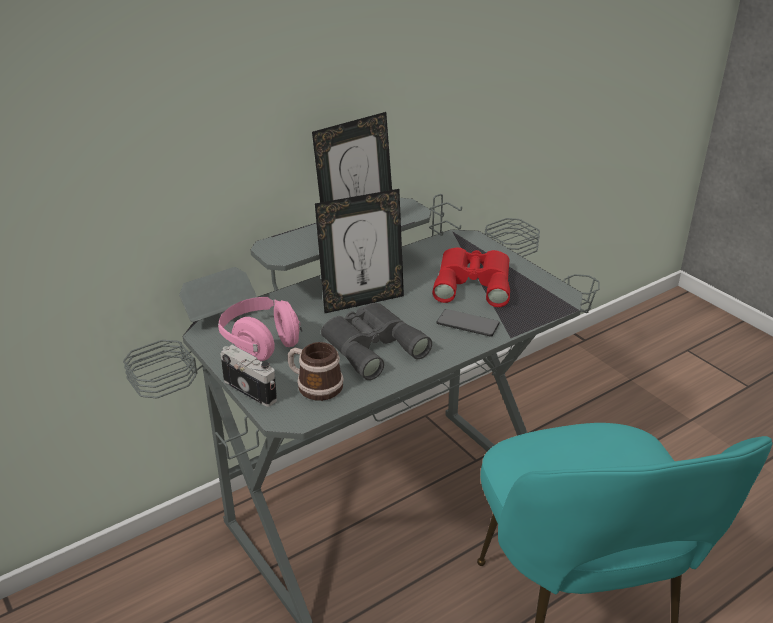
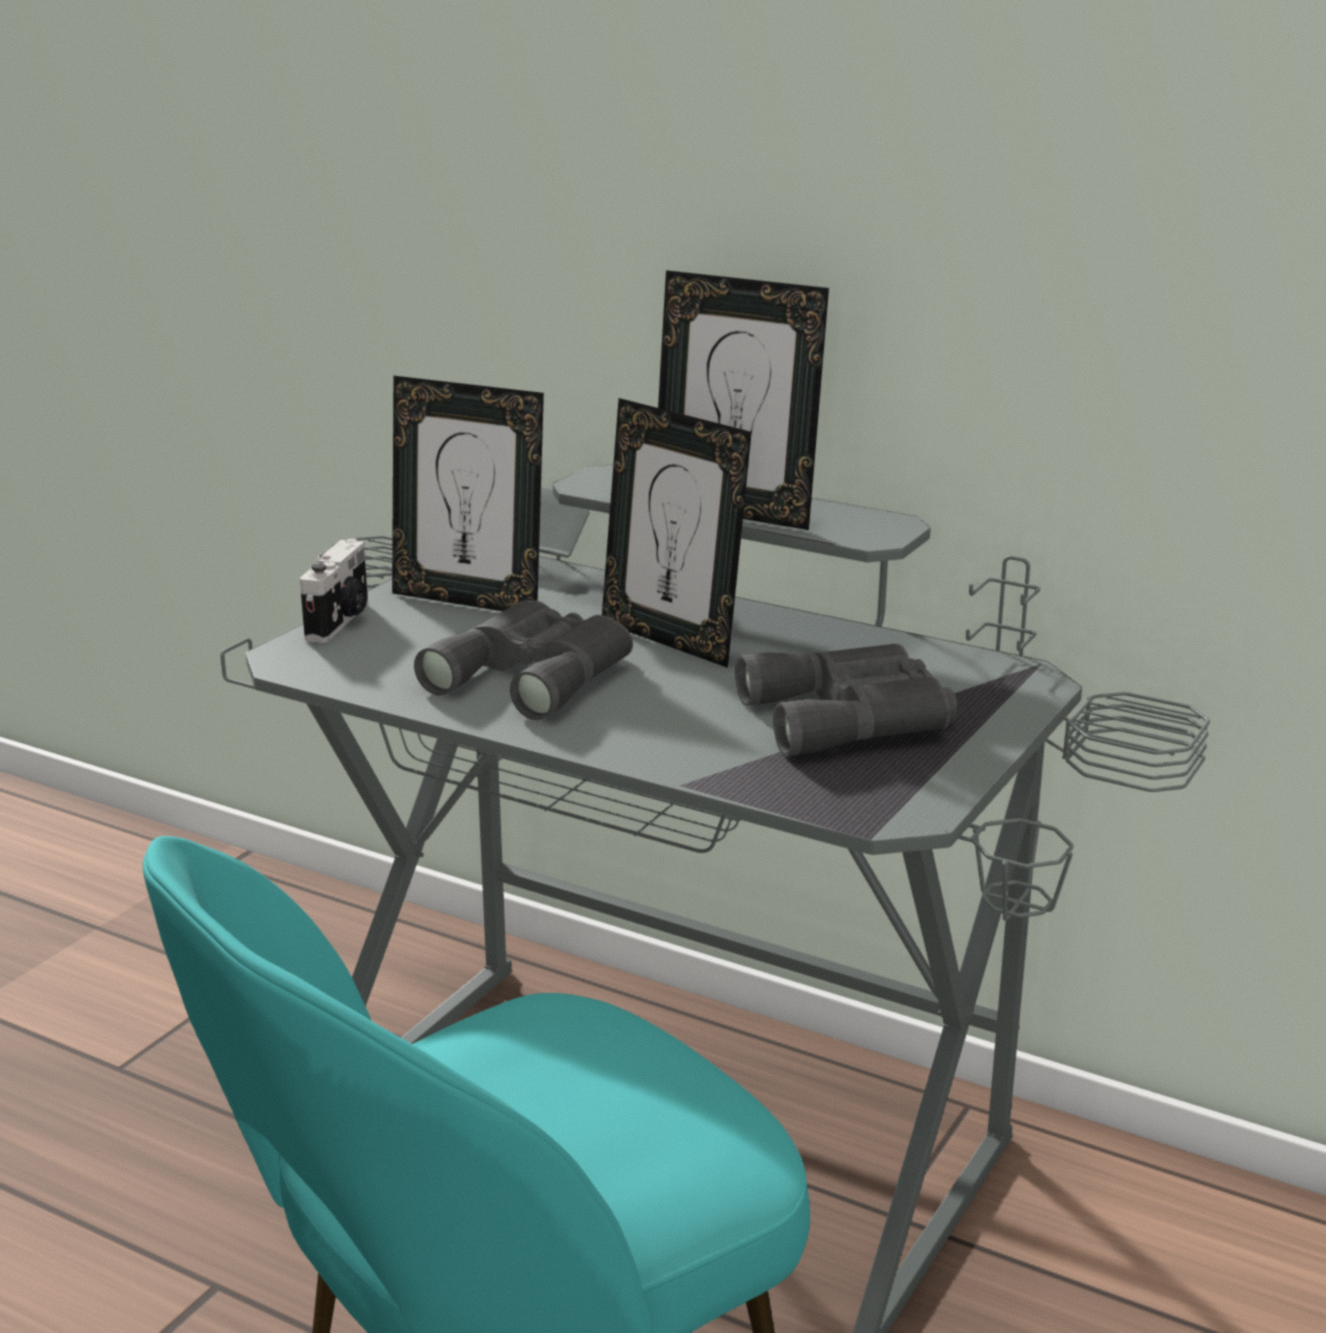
camera: 65 degrees right, 10 degrees down
(261, 343) = (470, 600): pink headphones -> picture frame
(314, 385) = (383, 658): mug -> none
(468, 324) = (687, 737): phone -> none
(473, 282) = (853, 717): red binoculars -> grey binoculars

